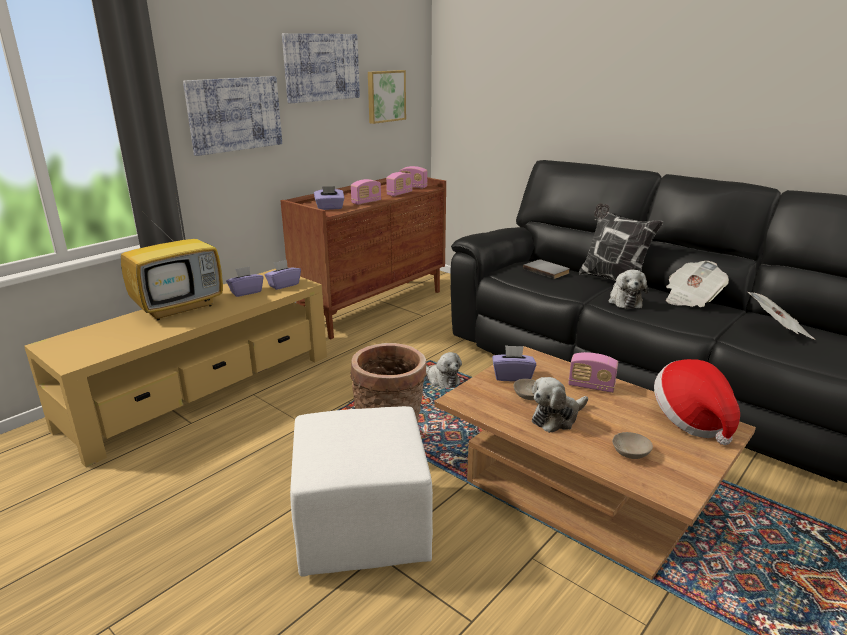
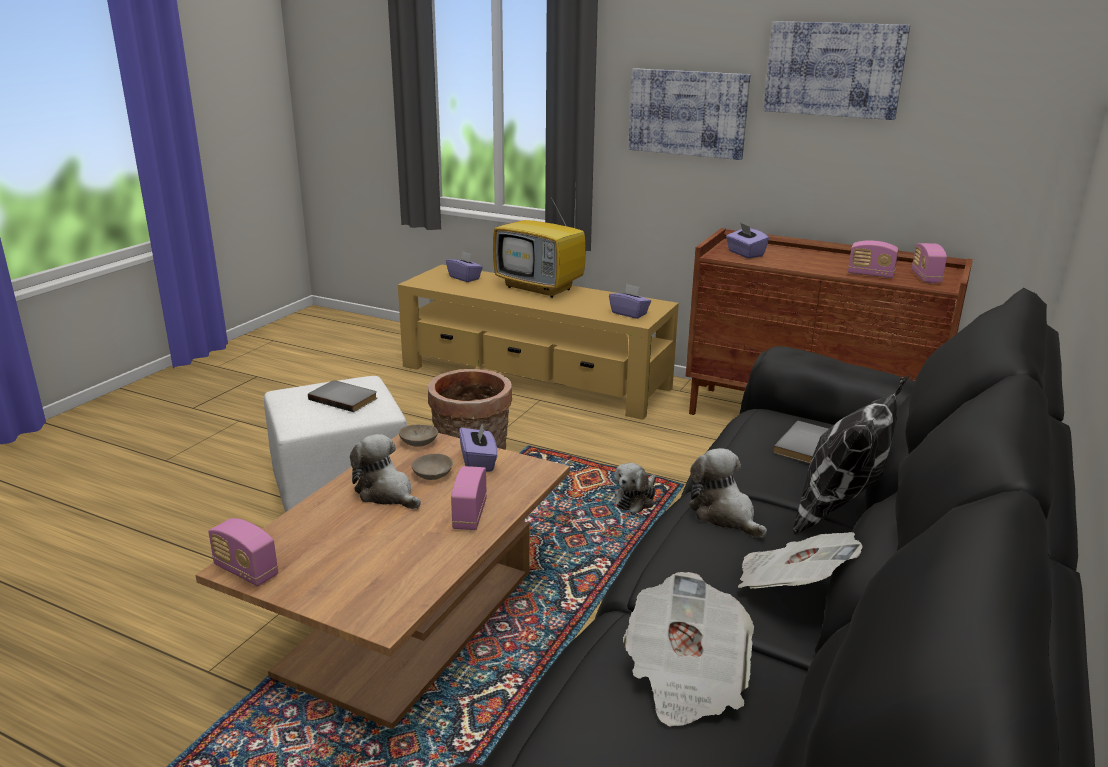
camera: 75 degrees right, 0 degrees up
(246, 292) = (596, 303): purple tissue box -> purple tissue box (464, 278)
(361, 430) = (344, 398): none -> grey book
(366, 202) = (796, 265): radio -> radio (246, 571)
(385, 96) = (962, 126): picture -> none
(624, 301) = (724, 515): plush toy -> plush toy turned 75 degrees clockwise
(631, 453) = (315, 540): beige bowl -> beige bowl (418, 443)
(691, 420) = (397, 590): hat -> none

